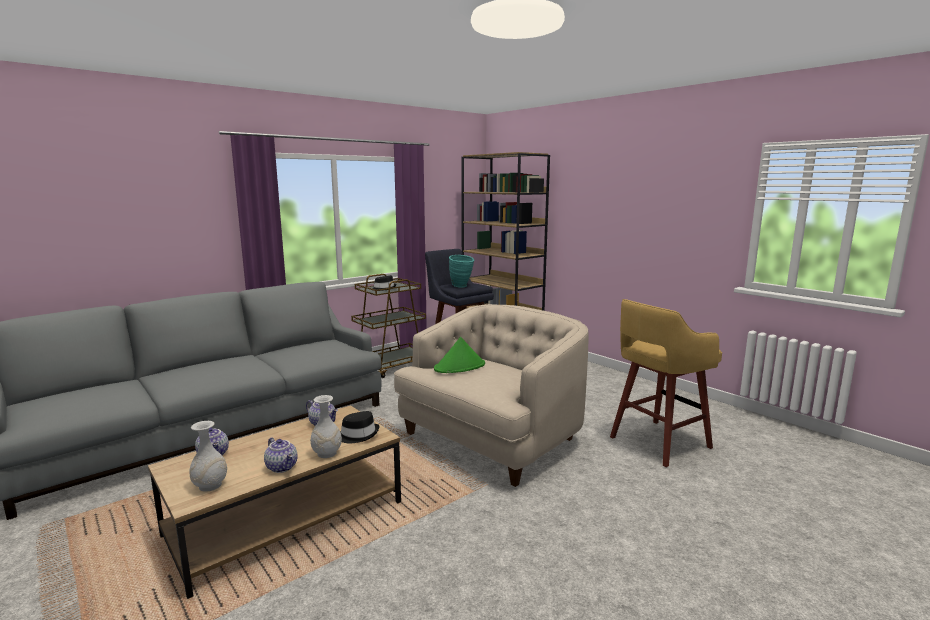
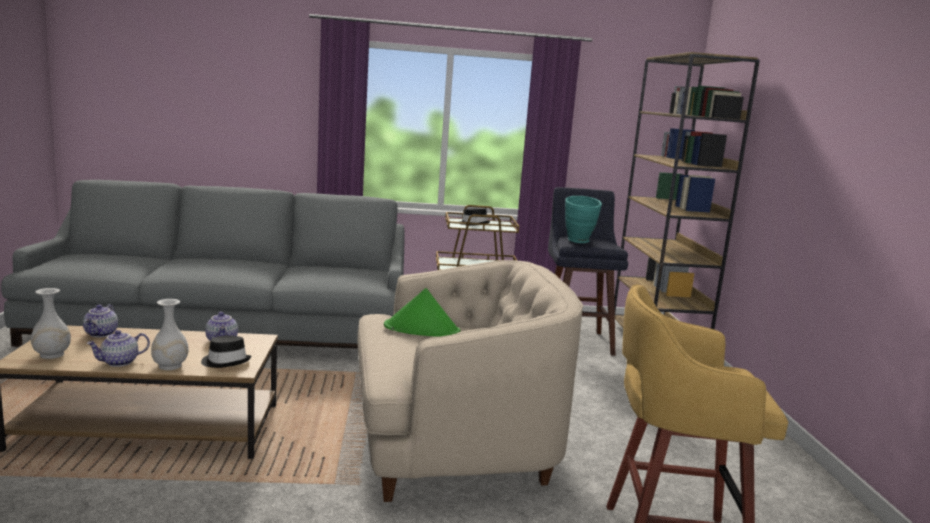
camera: 35 degrees right, 0 degrees up
(282, 467) = (119, 362): teapot -> teapot turned 60 degrees clockwise

